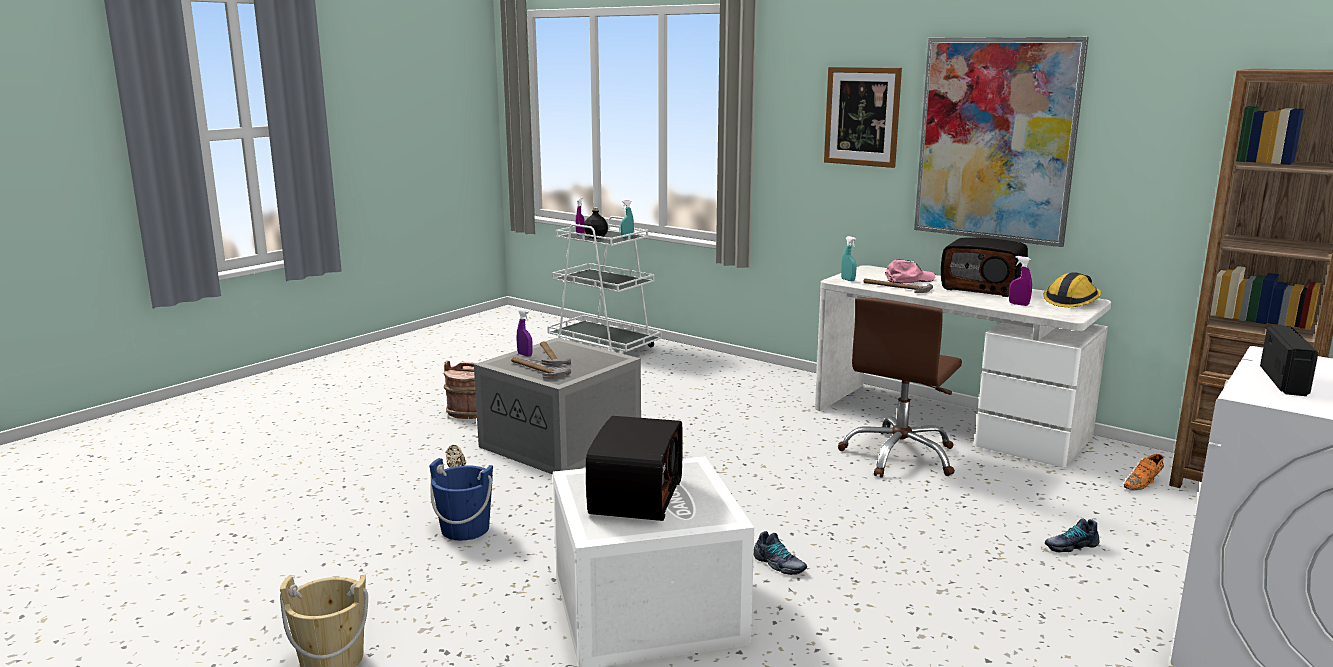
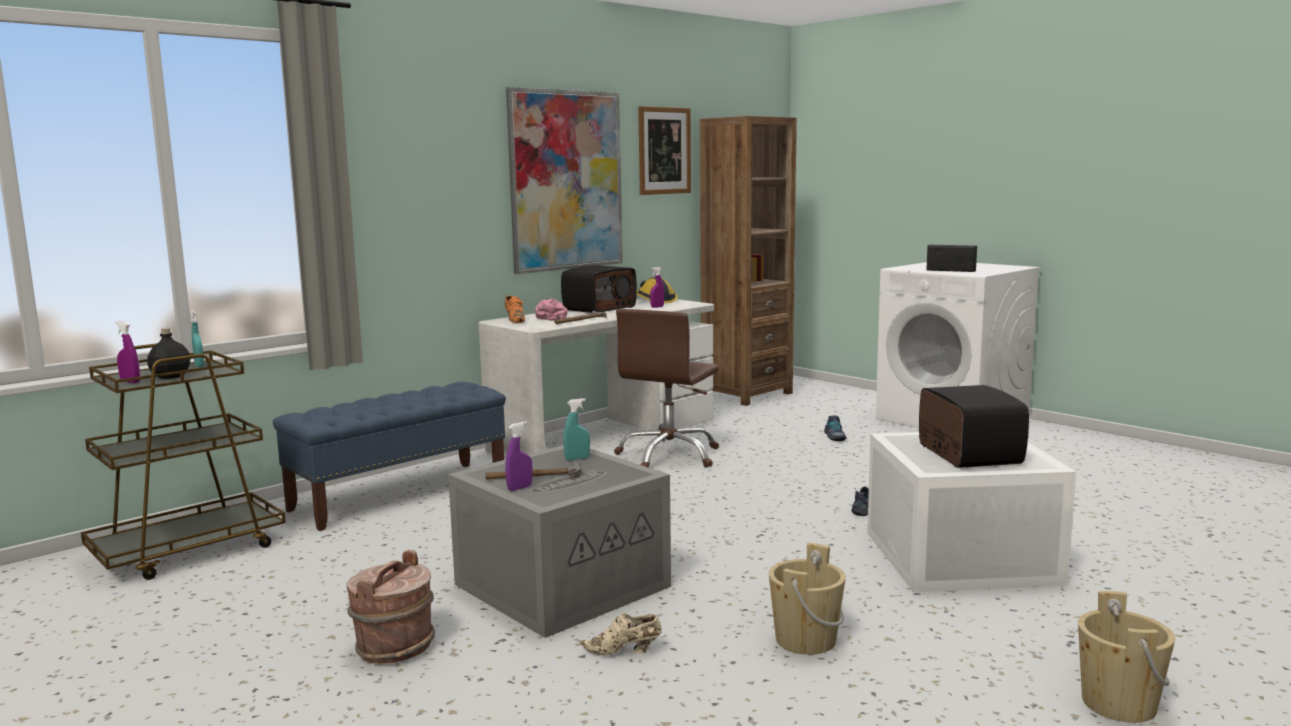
camera: 80 degrees left, 5 degrees down
(465, 529) = (805, 640): blue bucket -> beige bucket
(536, 370) = (590, 482): hammer -> none
(604, 347) = (189, 550): white cart -> brown cart
(634, 496) = (966, 454): radio -> radio turned 60 degrees clockwise
(726, 376) = (400, 494): none -> blue bench
(848, 280) = (538, 326): turquoise spray bottle -> turquoise spray bottle (577, 458)
(862, 116) = (451, 167): picture -> picture (664, 151)
(900, 456) = (669, 456): brown office chair -> brown office chair turned 75 degrees clockwise
(1143, 484) = (742, 410): orange shoe -> orange shoe (515, 320)

